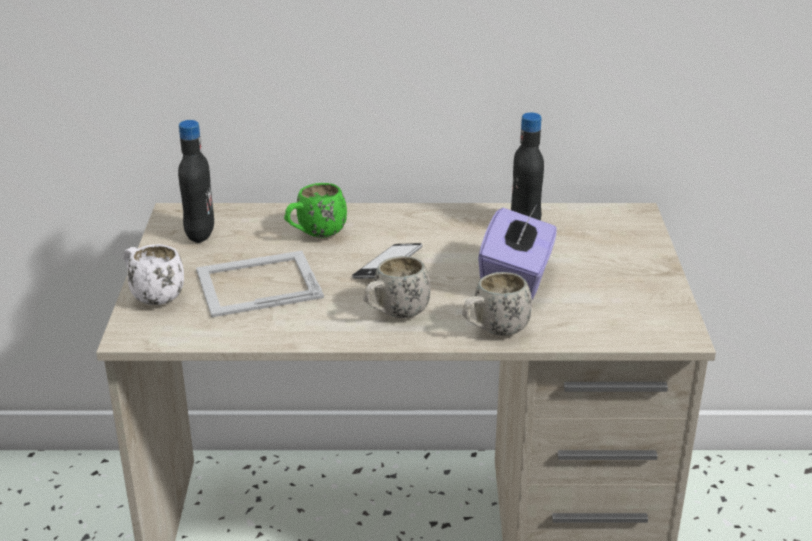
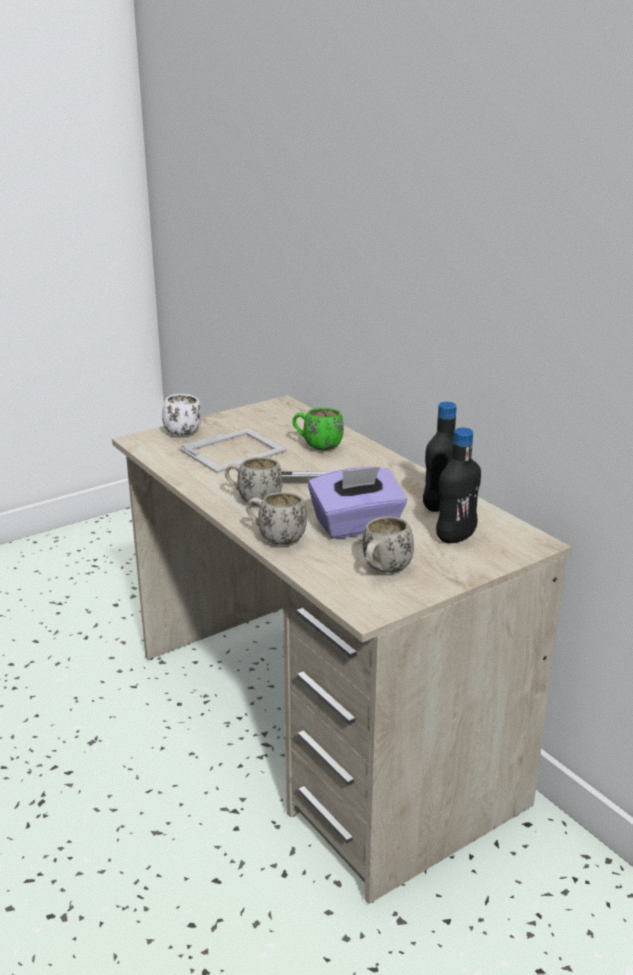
camera: 55 degrees right, 5 degrees down
(200, 234) = (268, 417): black bottle -> black bottle (455, 537)
(257, 283) = (234, 450): picture frame -> picture frame turned 105 degrees clockwise
(616, 299) = (383, 571): none -> white mug

